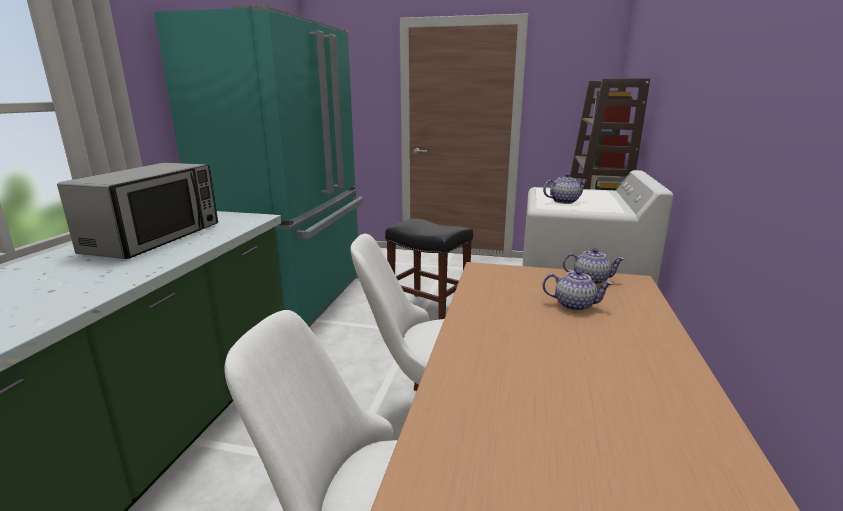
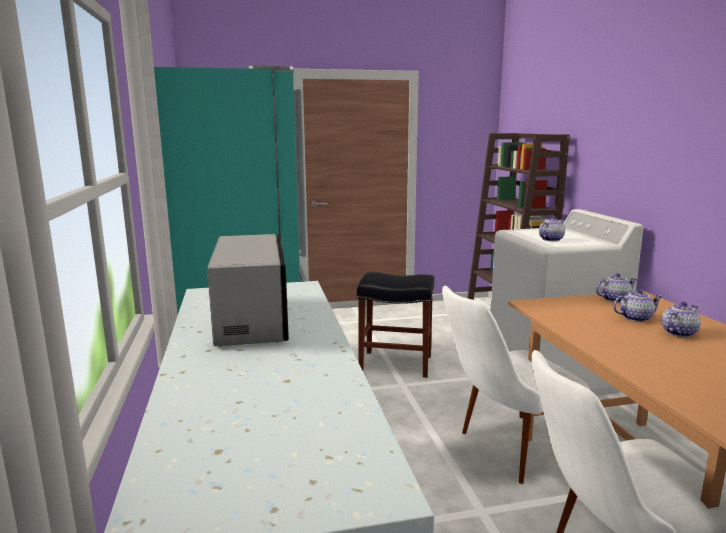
camera: 25 degrees left, 5 degrees down
(596, 332) = (678, 333): none -> teapot

